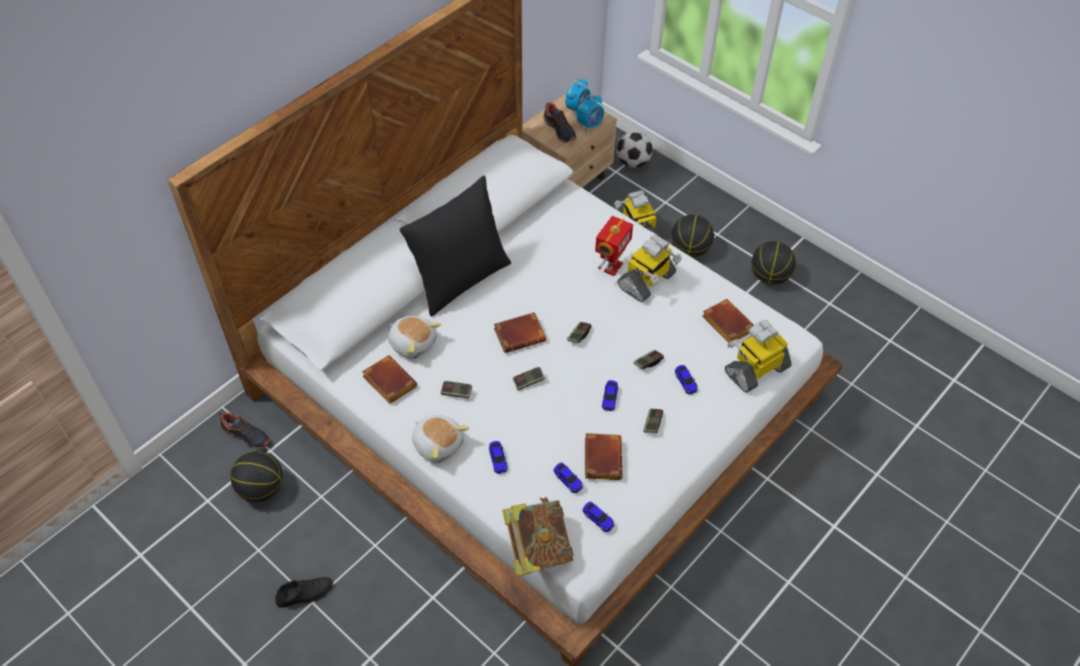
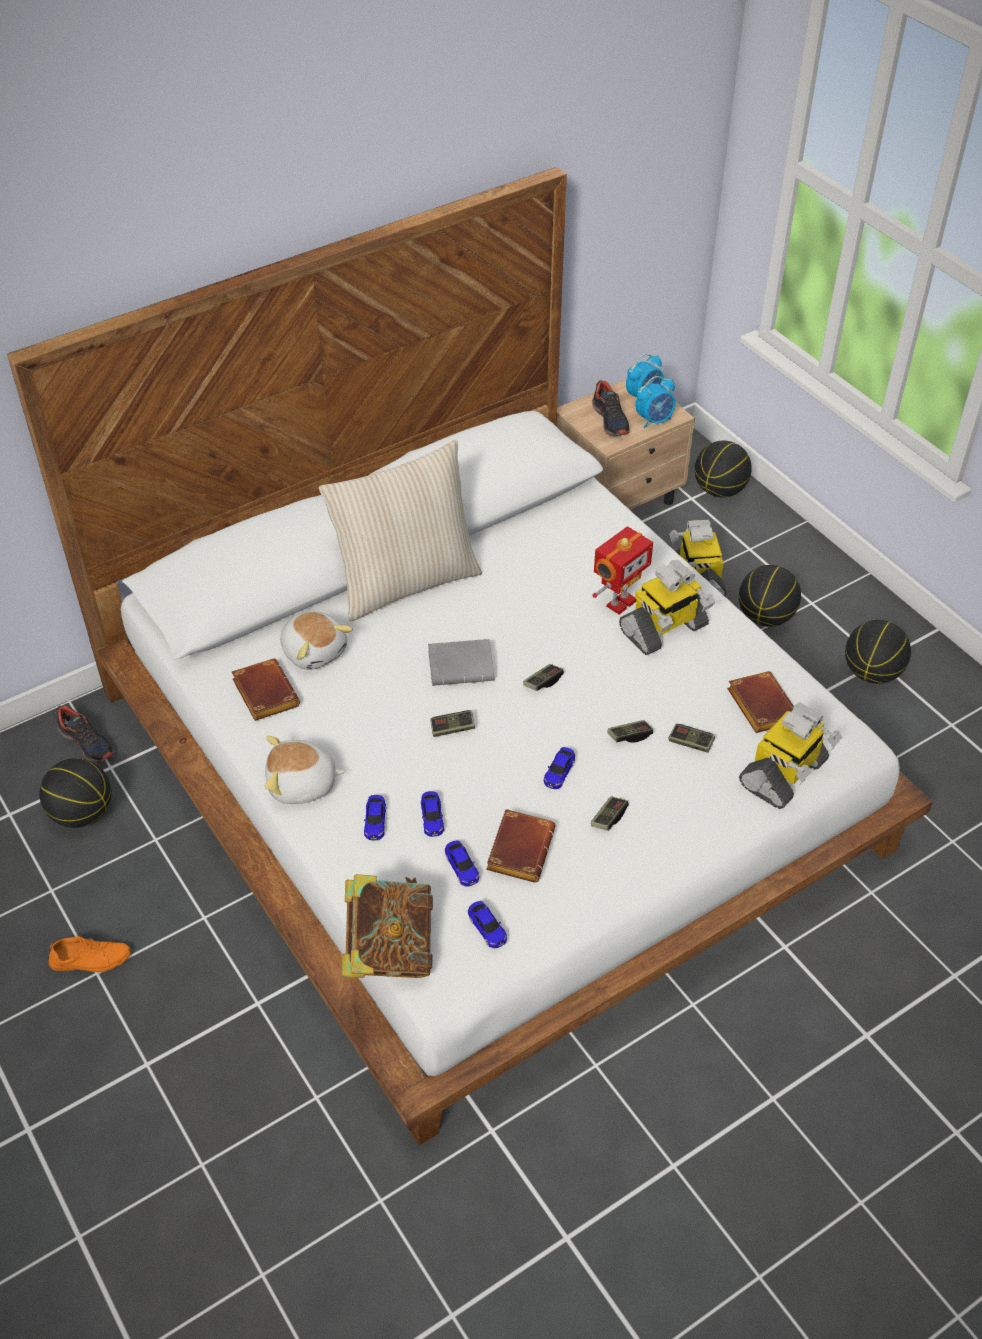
camera: 15 degrees right, 5 degrees down
(304, 593) = (90, 959): black shoe -> orange shoe
(438, 444) = (302, 785): plush toy -> plush toy turned 120 degrees clockwise
(456, 393) = (349, 724): game controller -> game controller (690, 743)
(460, 279) = (405, 582): black pillow -> beige pillow
(520, 334) = (462, 666): brown book -> grey book
(633, 162) = (720, 490): football -> basketball
(685, 382) = (675, 772): toy car -> toy car (432, 818)
(756, 369) = (784, 774): toy robot -> toy robot turned 150 degrees clockwise

